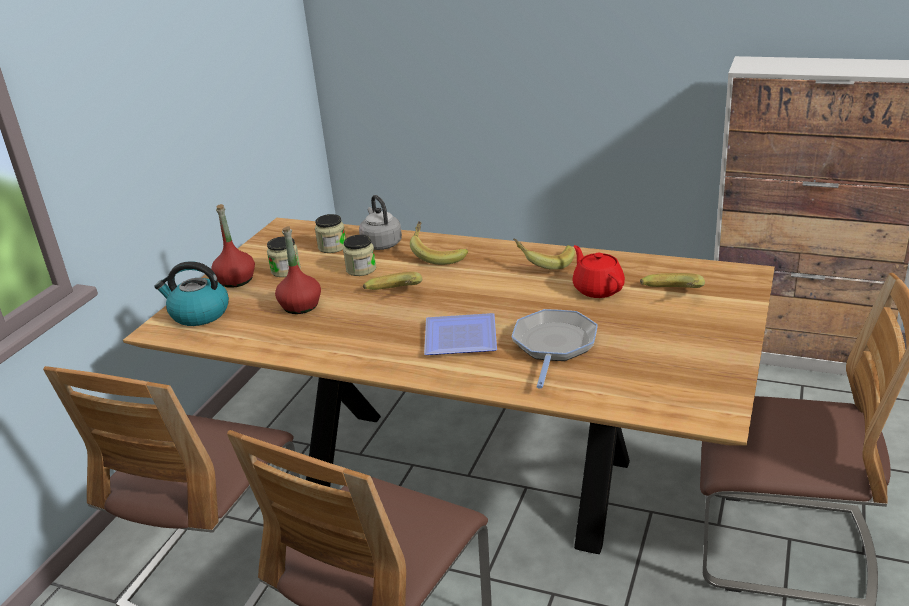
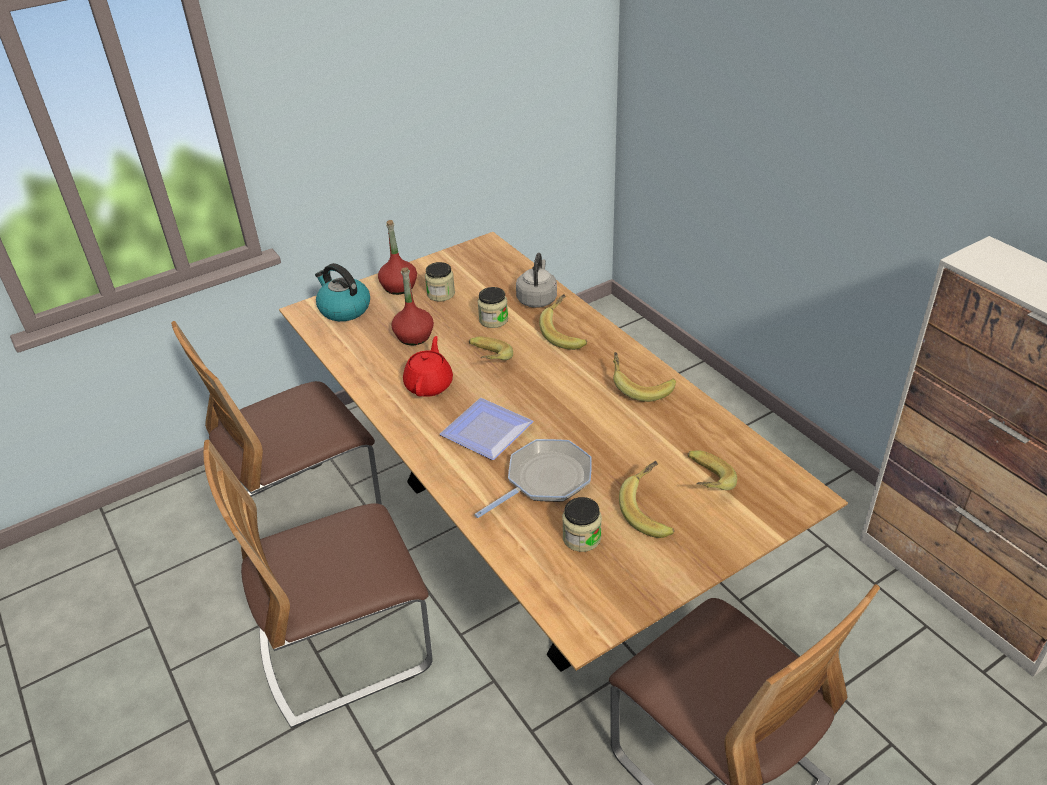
camera: 35 degrees right, 10 degrees up
(332, 247) = (498, 285): jar -> jar (581, 537)
(597, 289) = (650, 440): red teapot -> red teapot (429, 384)
(660, 327) = (651, 511): none -> banana

